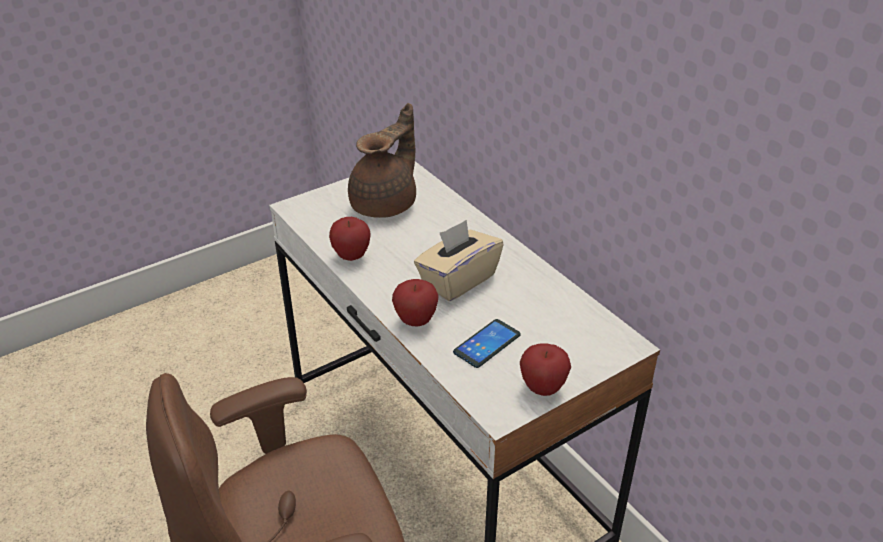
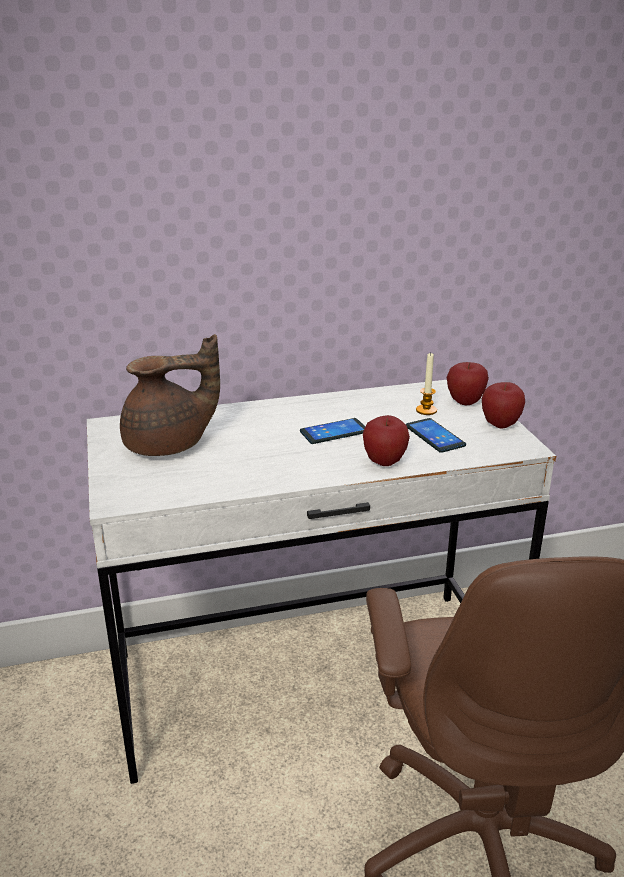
camera: 70 degrees left, 10 degrees down
(351, 256) = (251, 479): apple -> apple (465, 402)
(386, 204) = (169, 445): brown teapot -> brown teapot turned 105 degrees clockwise
(457, 280) = (334, 432): beige tissue box -> phone
(542, 329) = (426, 410): none -> candle

